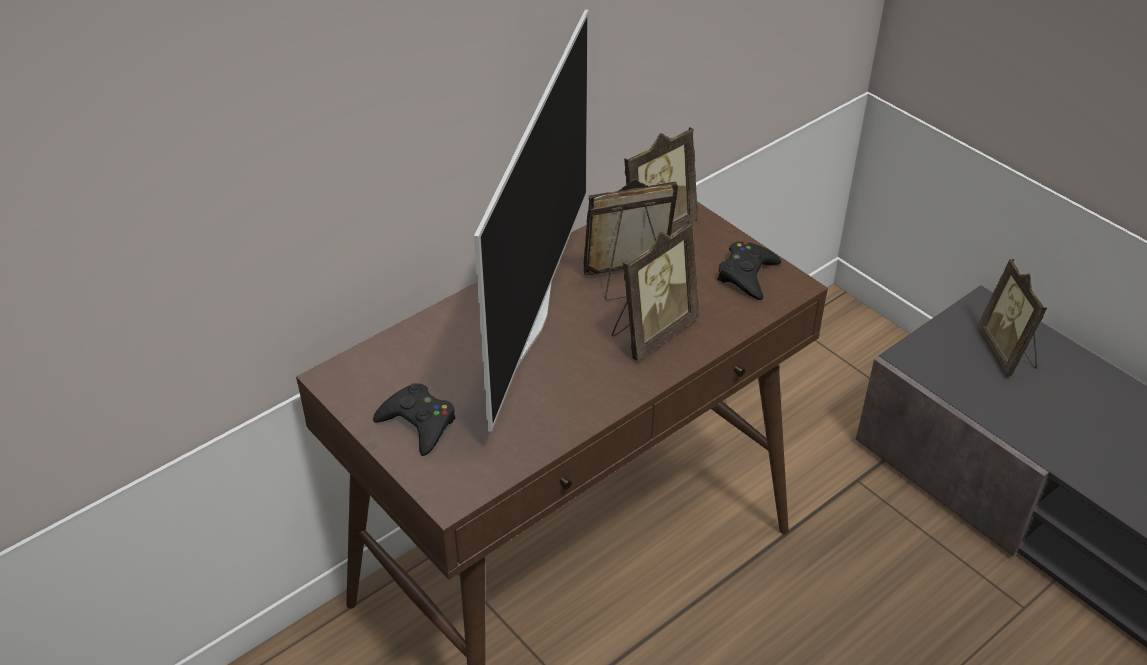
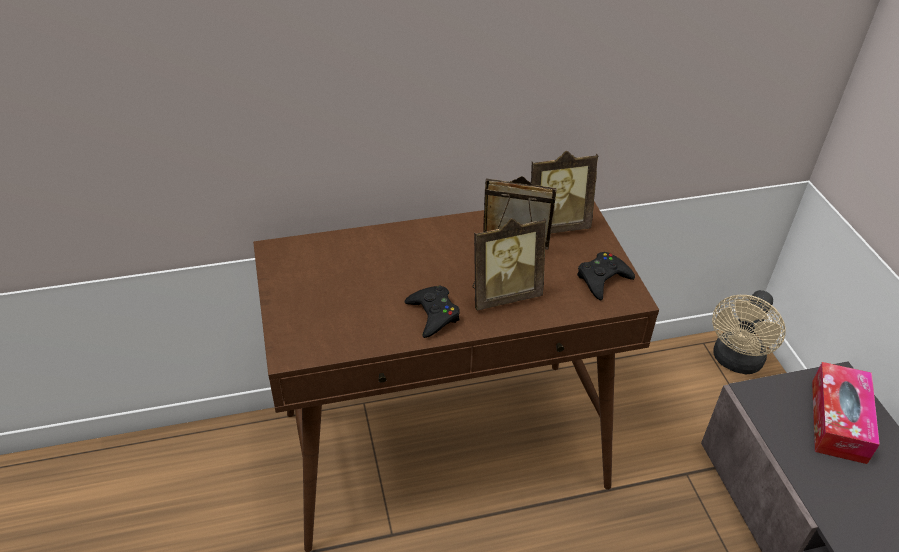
camera: 25 degrees right, 0 degrees up
(418, 423) = (304, 299): black game controller -> black game controller (433, 314)
(527, 321) = (423, 257): television -> none
(839, 333) = (735, 362): none -> beige fan
(1007, 353) = (838, 421): picture frame -> tissue box

